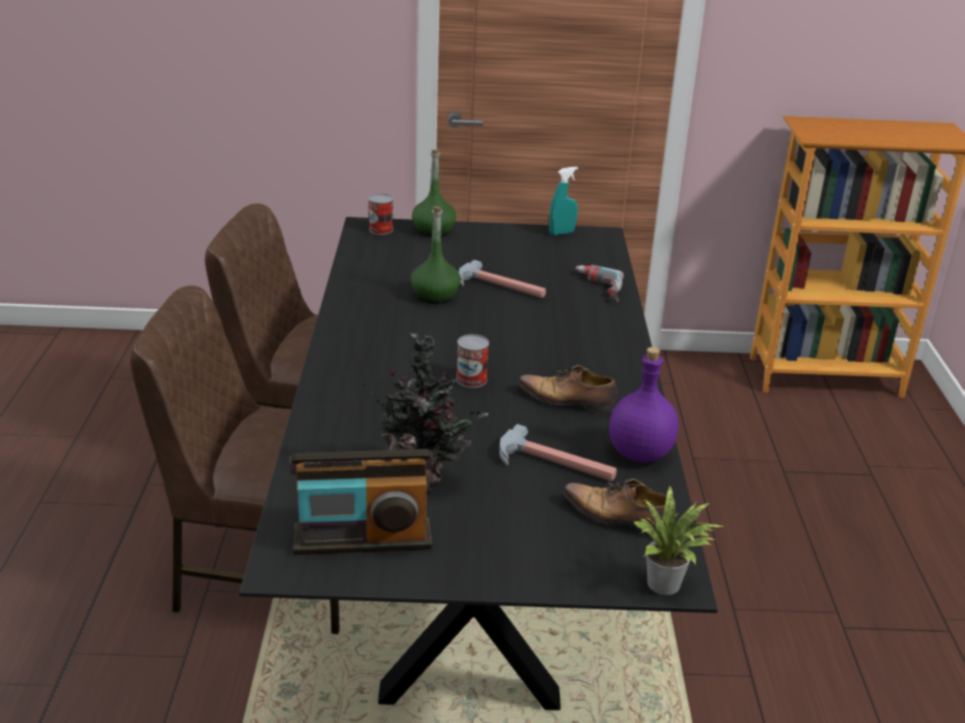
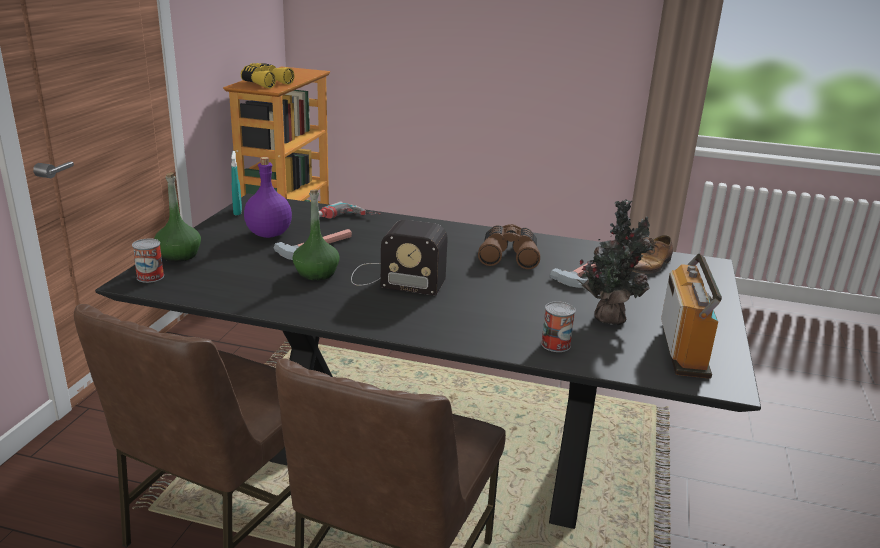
camera: 75 degrees left, 5 degrees down
(449, 336) = (394, 278): none -> radio
(471, 379) = (468, 281): can -> can (555, 344)
(568, 400) = (509, 255): shoe -> brown binoculars
(639, 453) = (578, 248): purple bottle -> purple bottle (268, 234)
(667, 586) = (715, 266): potted plant -> none
(837, 129) = (264, 83): none -> yellow binoculars

